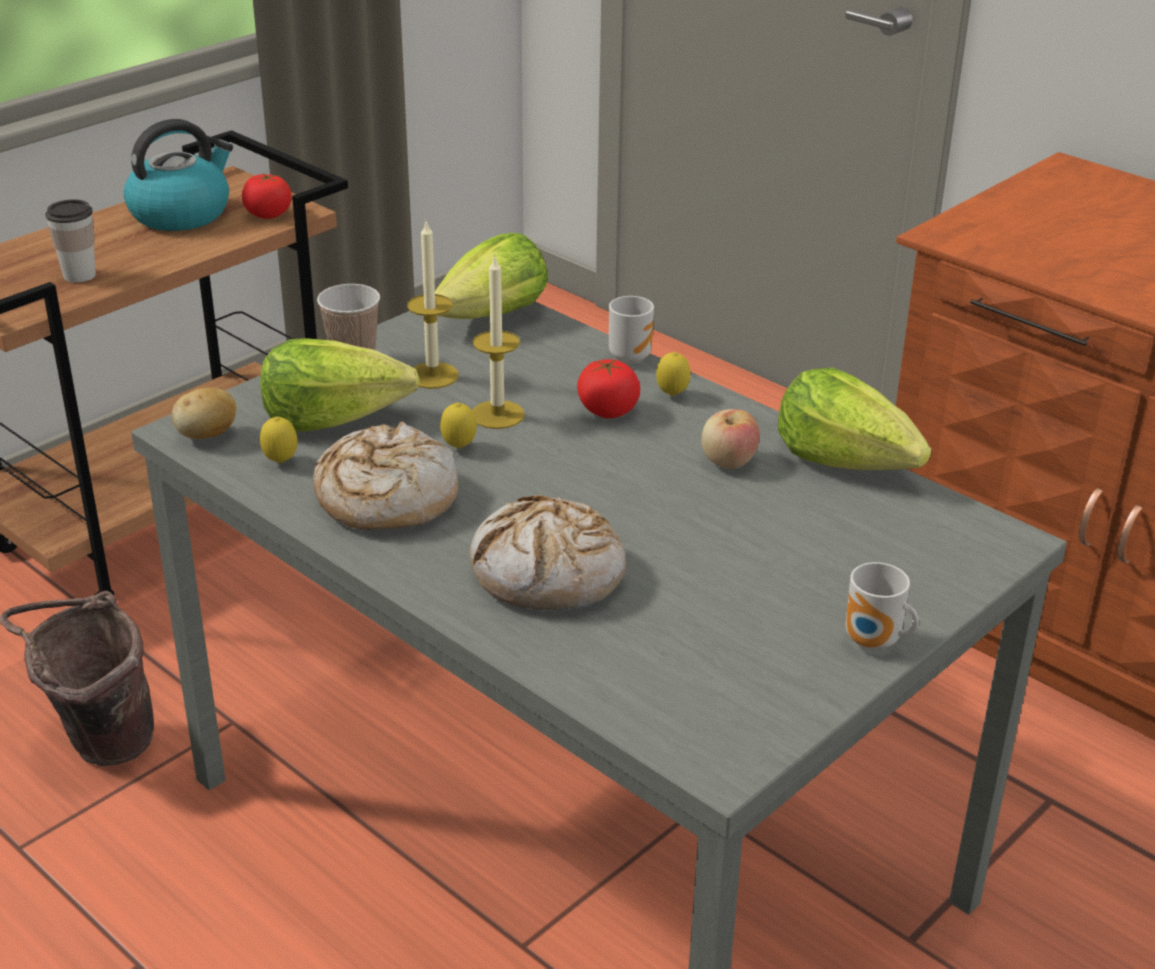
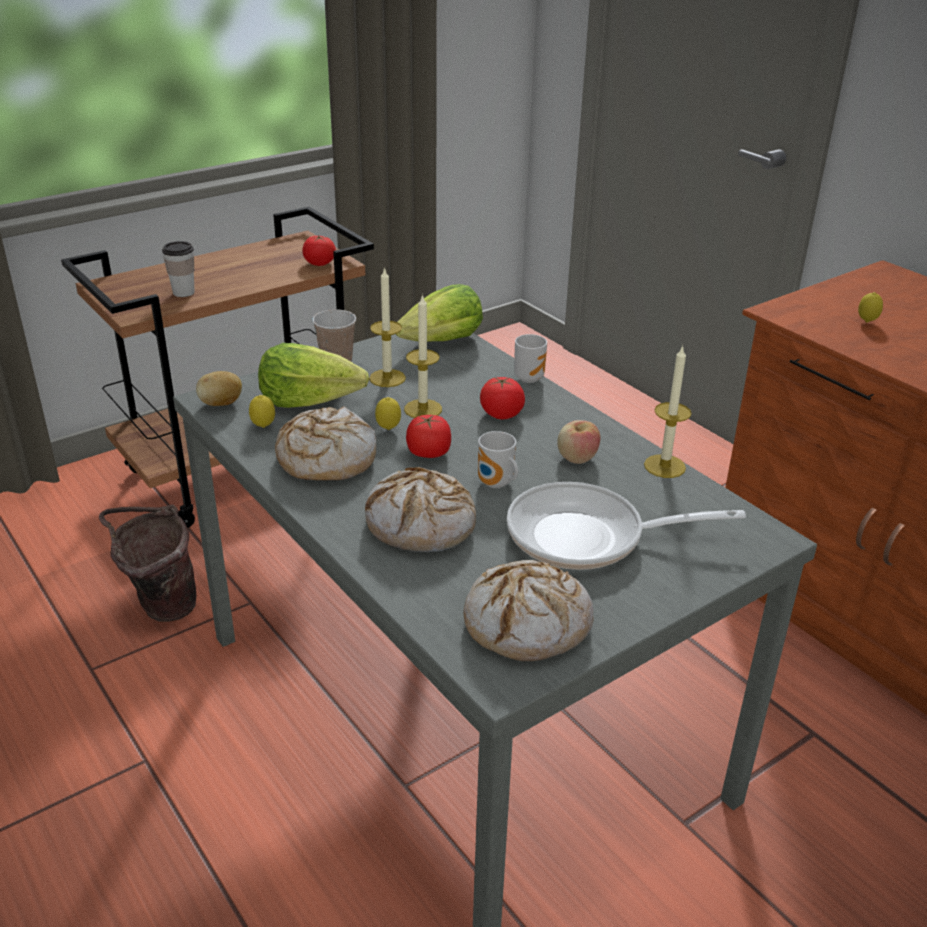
camera: 10 degrees right, 0 degrees up
(181, 213) = (263, 258): kettle -> none
(526, 475) = (428, 453): none -> tomato
(672, 395) = (551, 407): lemon -> lemon (866, 322)
(732, 687) = (528, 624): none -> bread
(774, 565) = (587, 537): none -> frying pan
(846, 460) = (664, 466): lettuce -> candle
(874, 644) = (645, 604): mug -> mug (496, 484)

